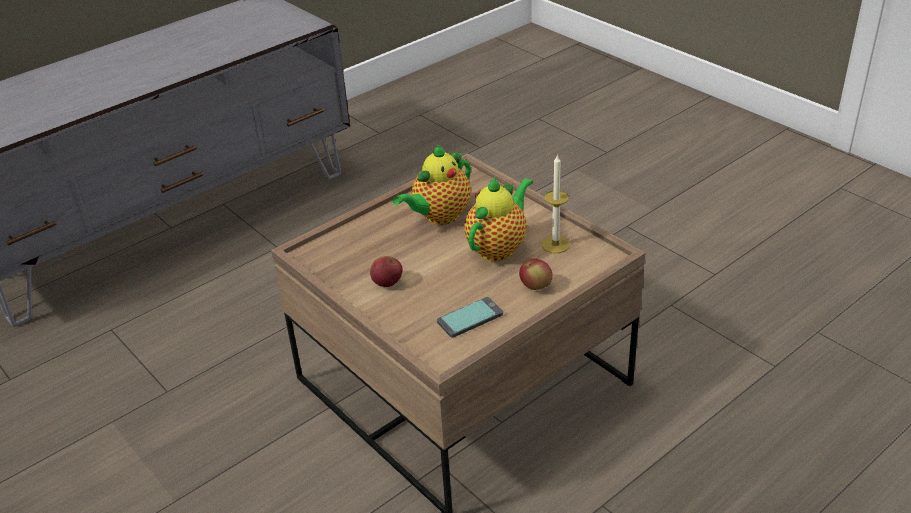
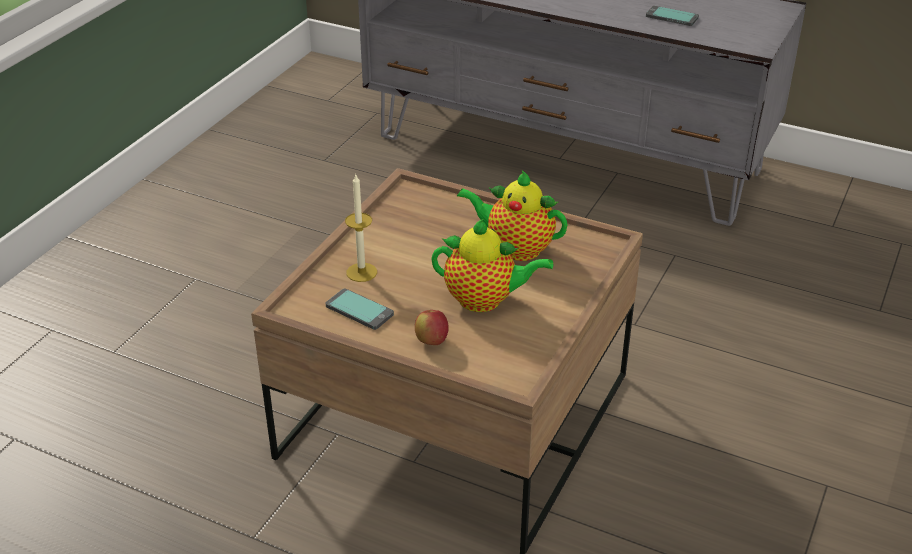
camera: 65 degrees right, 0 degrees up
(225, 43) = (671, 17): none -> phone
(387, 283) = (388, 247): apple -> none
(555, 244) = (514, 338): candle -> candle (361, 272)

